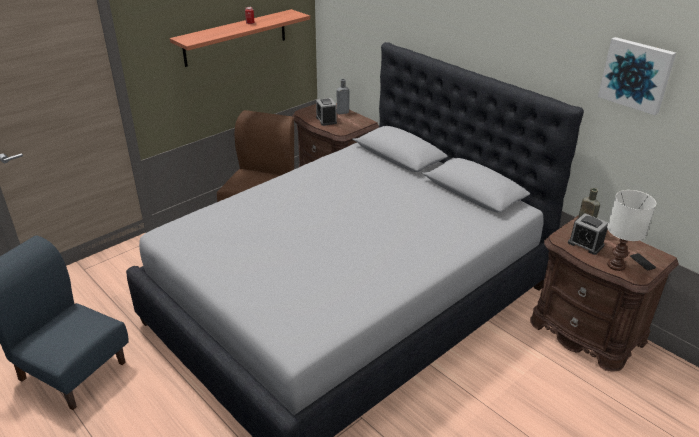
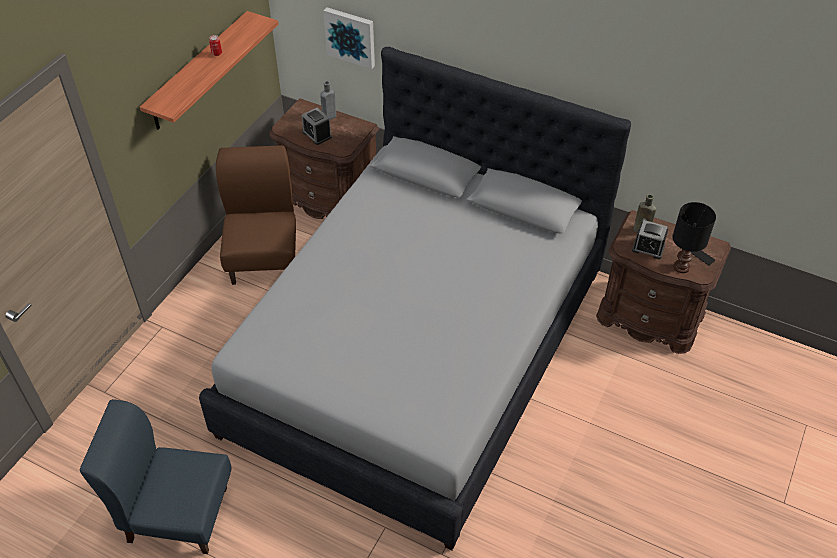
camera: 20 degrees left, 15 degrees up
(616, 265) = (682, 267): white table lamp -> black table lamp
(636, 75) = (681, 90): picture -> picture (351, 36)

